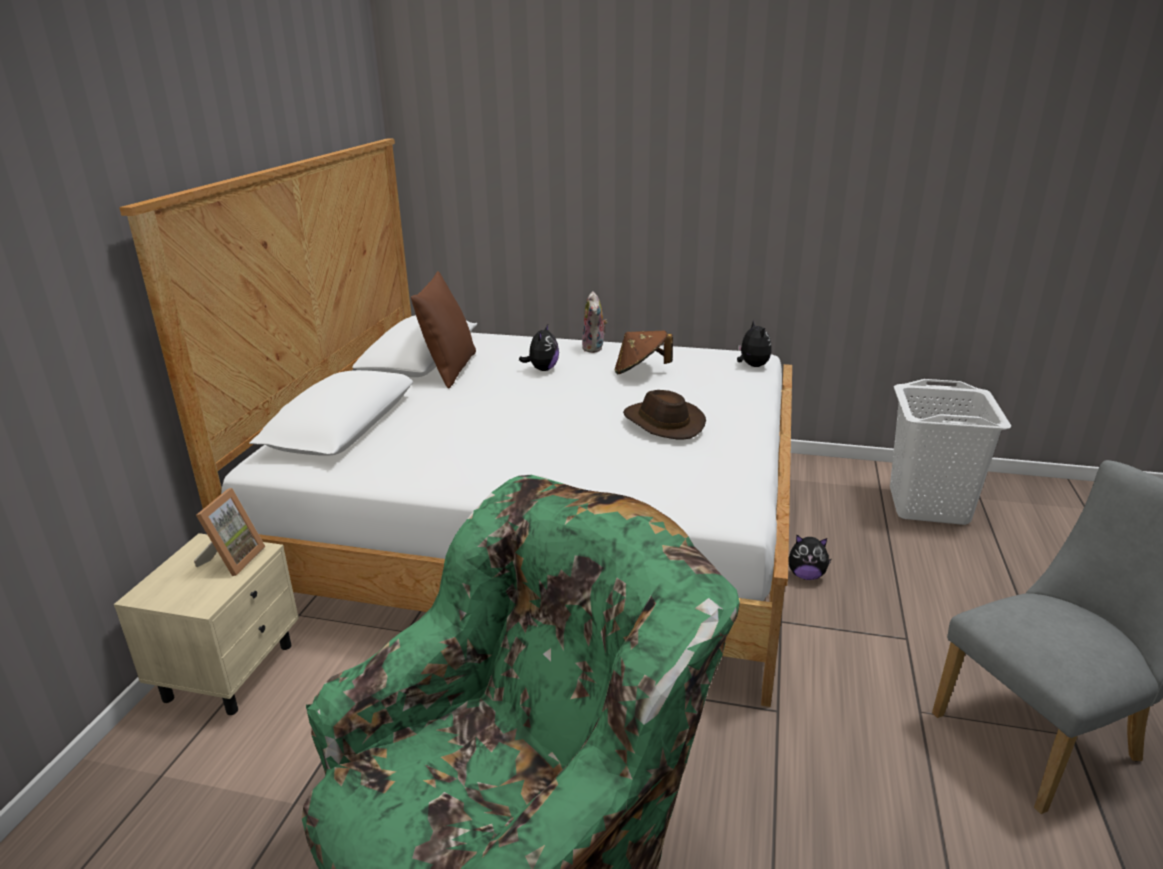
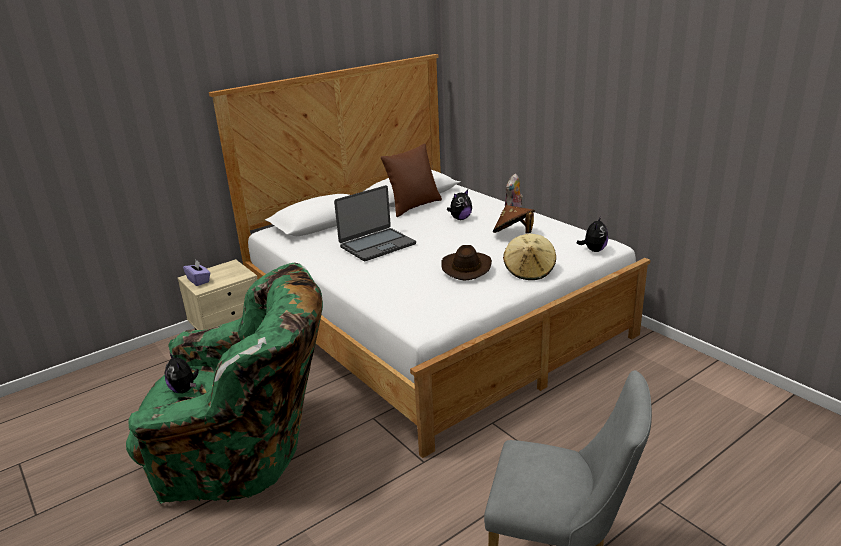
camera: 40 degrees right, 0 degrees up
(175, 592) = (199, 280): none -> purple tissue box
(232, 559) = (232, 274): picture frame -> none
(490, 431) = (377, 245): none -> laptop
(732, 406) = (529, 271): none -> beige hat
(806, 575) = (546, 407): plush toy -> plush toy (184, 390)
(927, 506) = (709, 404): white laundry basket -> none

